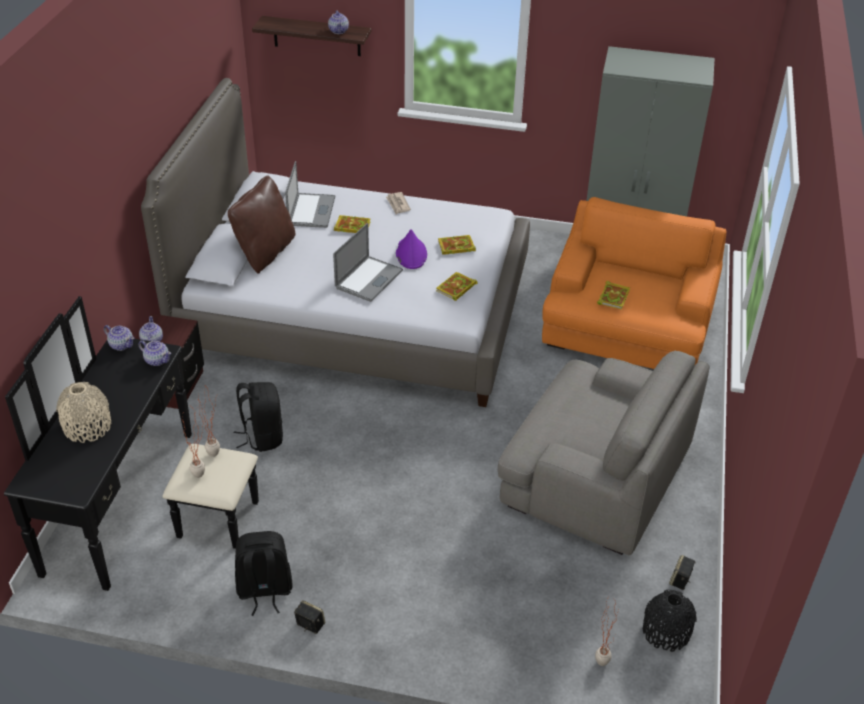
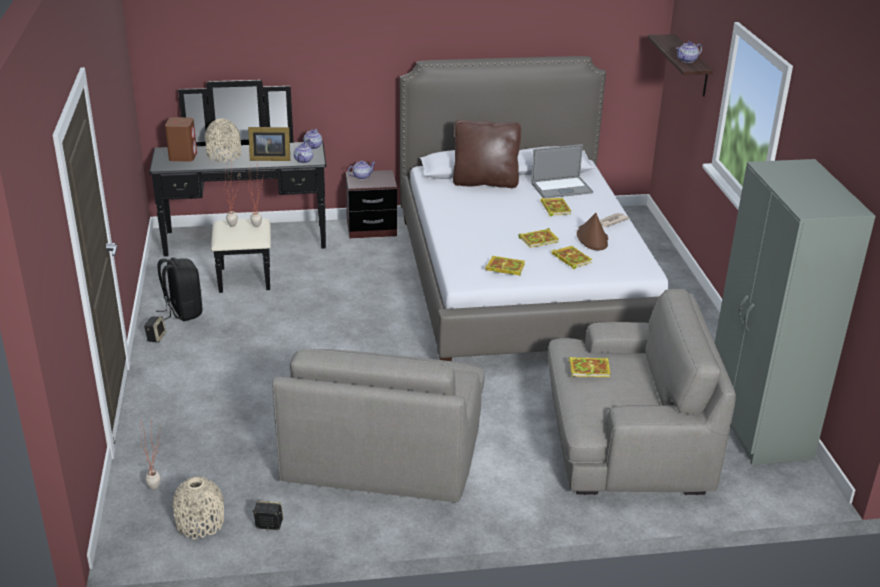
camera: 70 degrees right, 10 degrees down
(61, 466) = (183, 156): none -> brown speaker
(128, 388) = (269, 158): none -> picture frame
(262, 436) = (339, 275): black backpack -> none
(369, 279) = (484, 228): laptop -> none
(411, 254) = (539, 240): purple hat -> book
(423, 224) = (592, 238): none -> brown hat
(626, 331) = (625, 441): orange armchair -> grey armchair
(666, 632) = (200, 523): black vase -> beige vase

